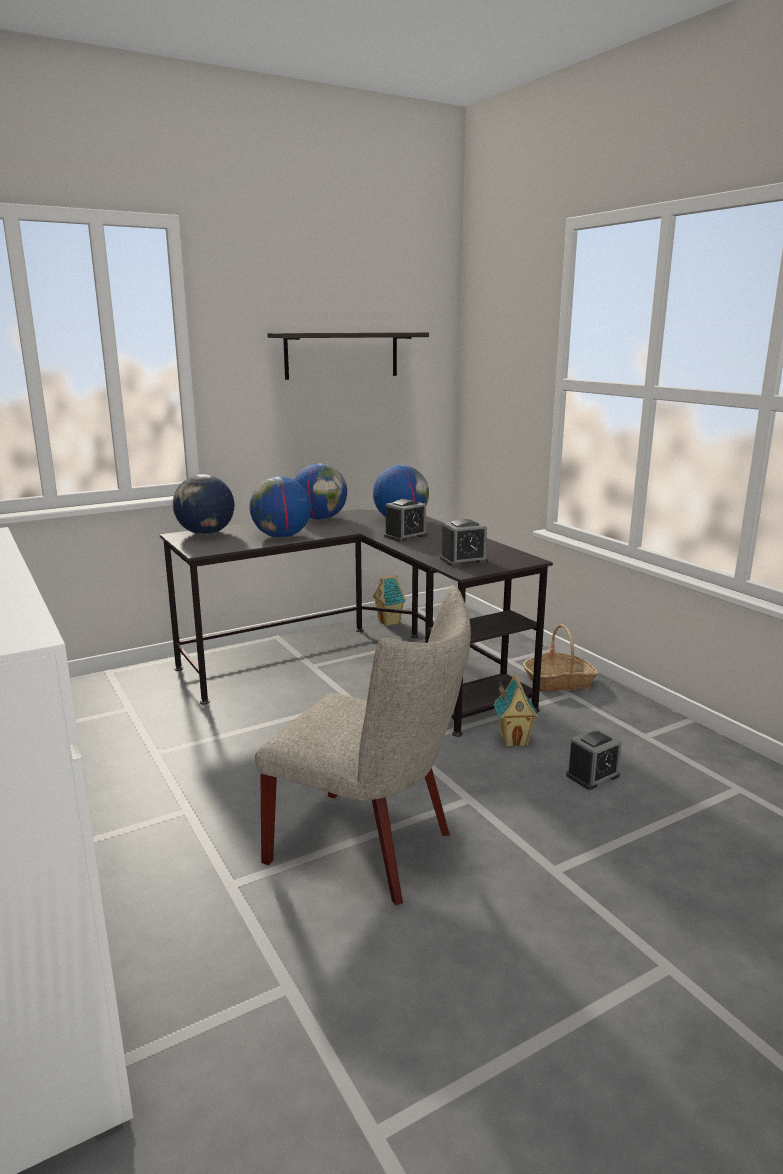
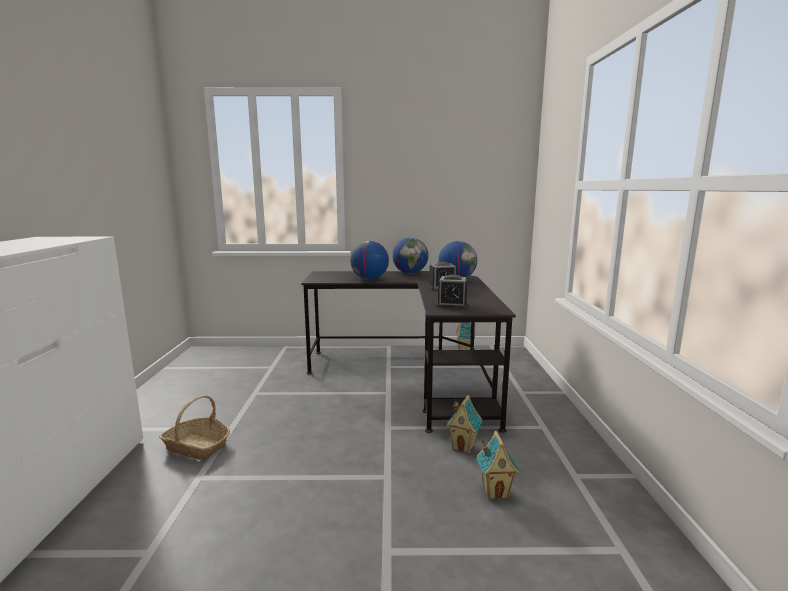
camera: 30 degrees right, 5 degrees down
(205, 533) = (334, 273): globe -> none
(342, 355) = (443, 170): shelf -> none
(371, 848) = (291, 486): beige chair -> none
(559, 682) = (544, 416): basket -> basket (197, 446)
(592, 776) = (495, 491): alarm clock -> toy house

